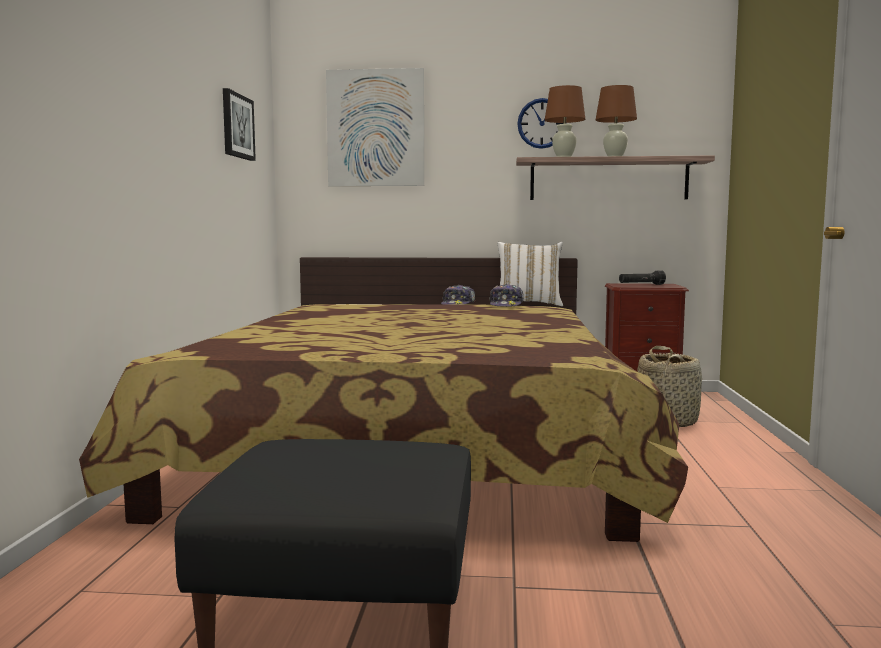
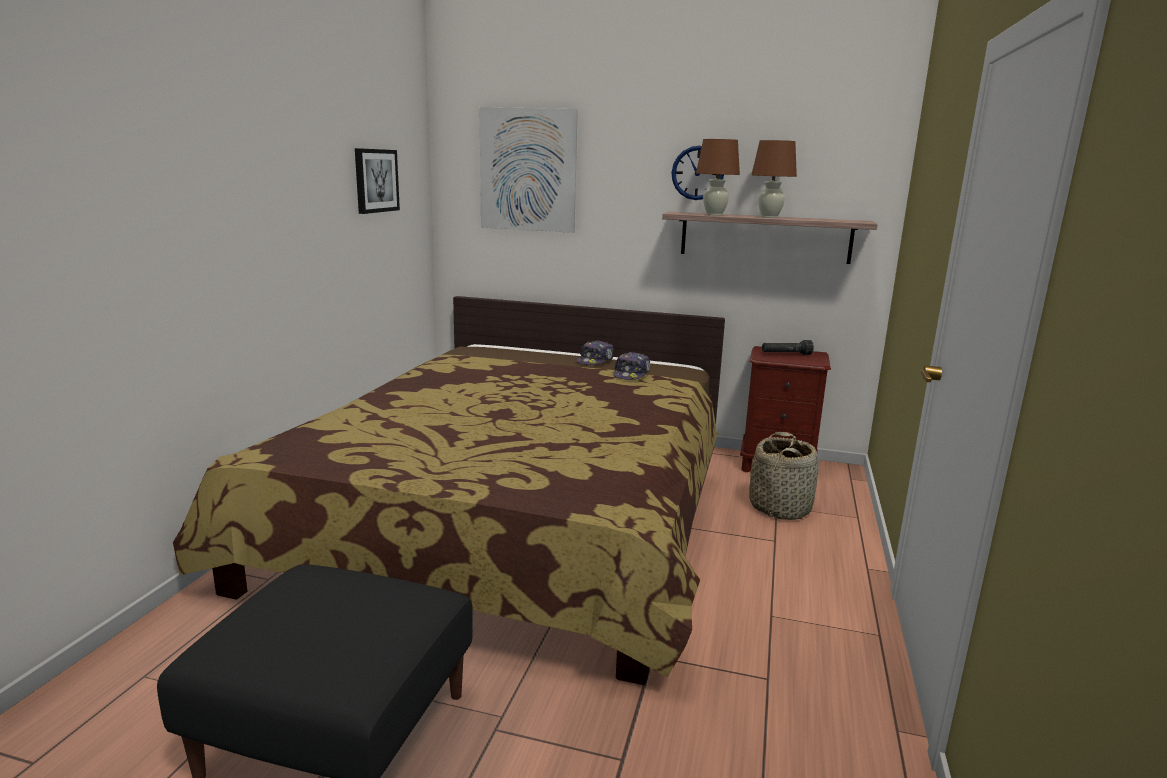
camera: 10 degrees right, 10 degrees up
(529, 304) = (669, 363): white pillow -> none

